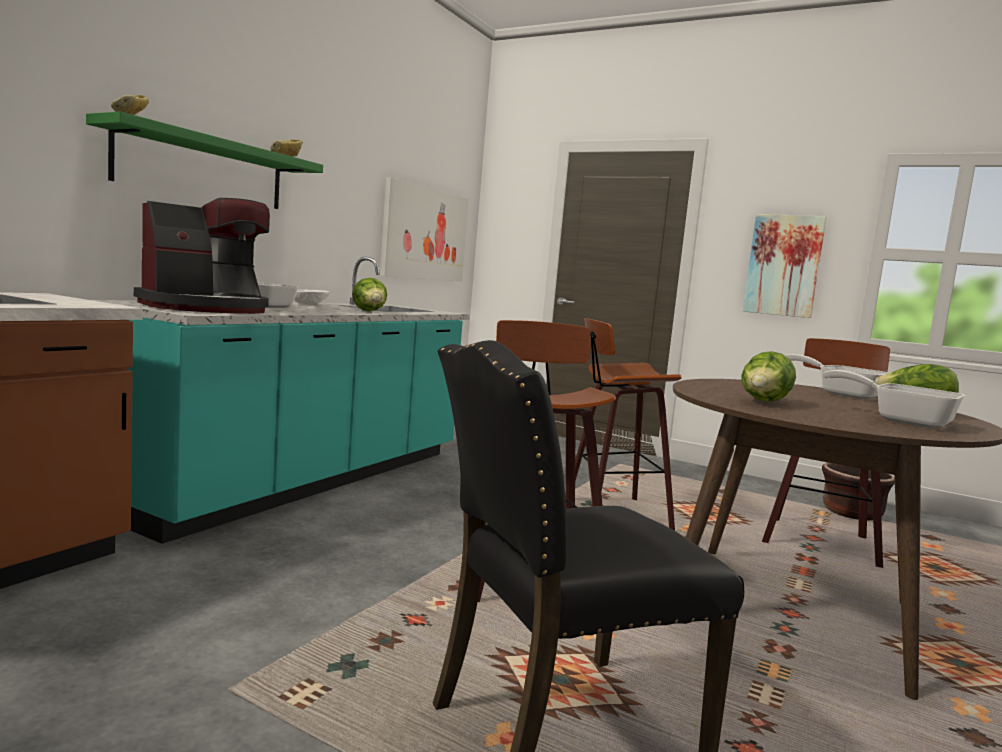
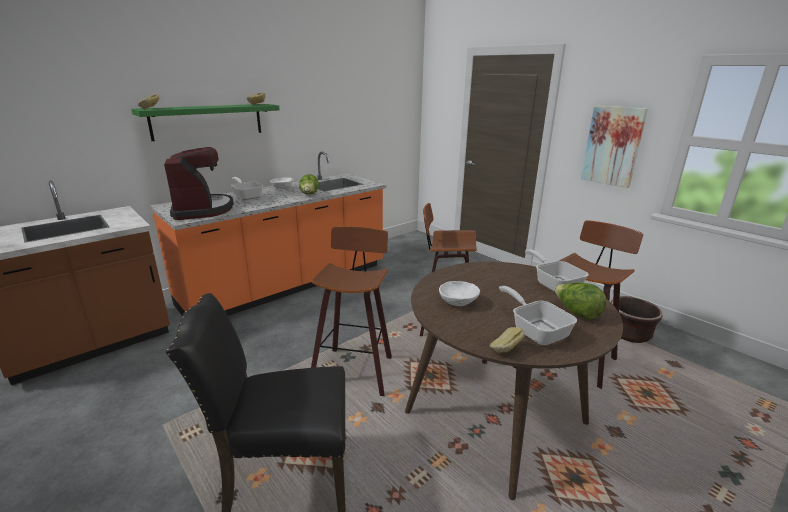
camera: 20 degrees right, 15 degrees up
(206, 308) = (202, 209): coffee machine -> coffee machine turned 90 degrees counterclockwise
(306, 480) = (288, 285): turquoise counter -> orange counter
(425, 234) = (375, 123): picture -> none
(764, 402) = (458, 302): lettuce -> white bowl
(905, 432) = (506, 351): none -> bread

